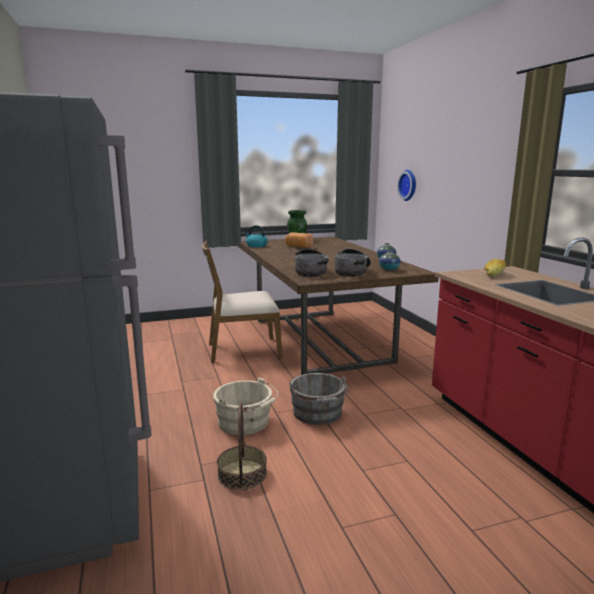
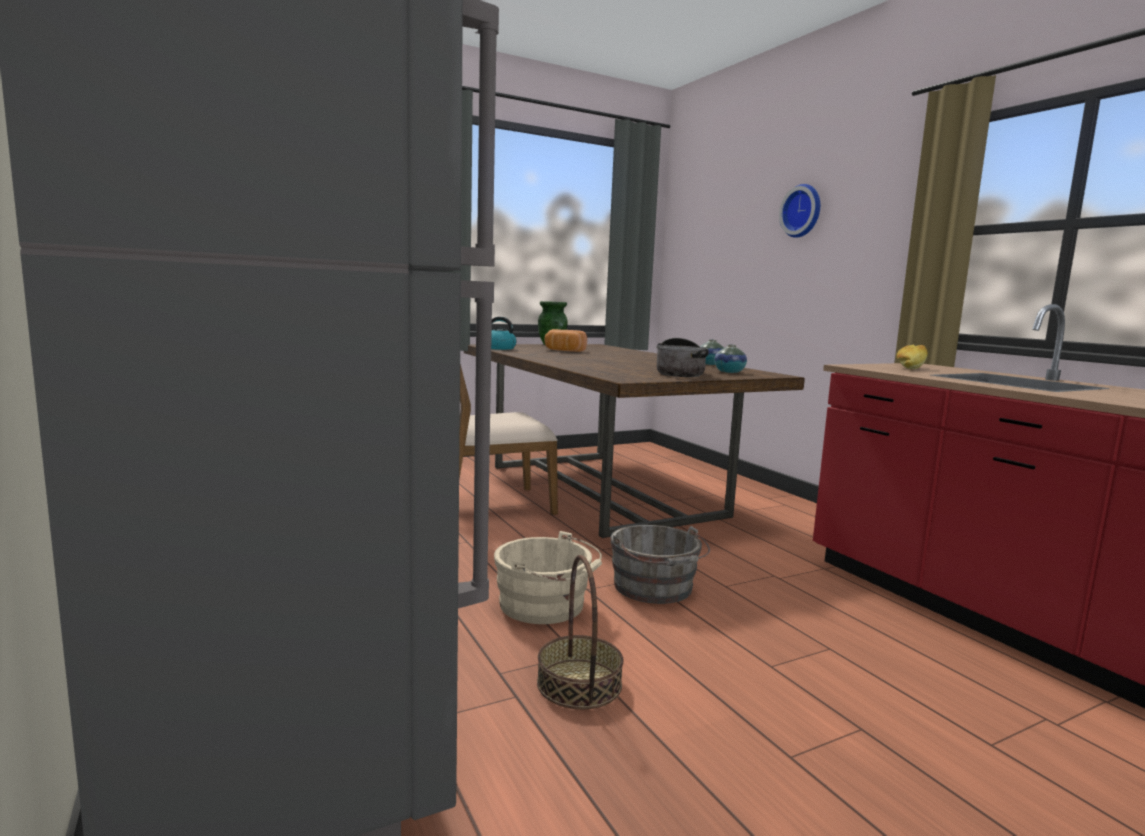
camera: 10 degrees left, 5 degrees down
(311, 272) = (619, 372): cooking pot -> none
(409, 185) = (717, 268): wall clock -> wall clock (803, 211)

